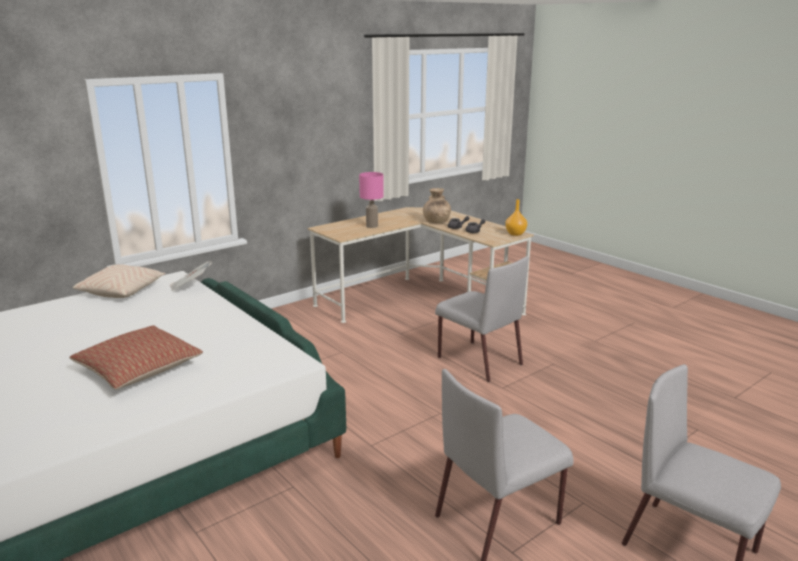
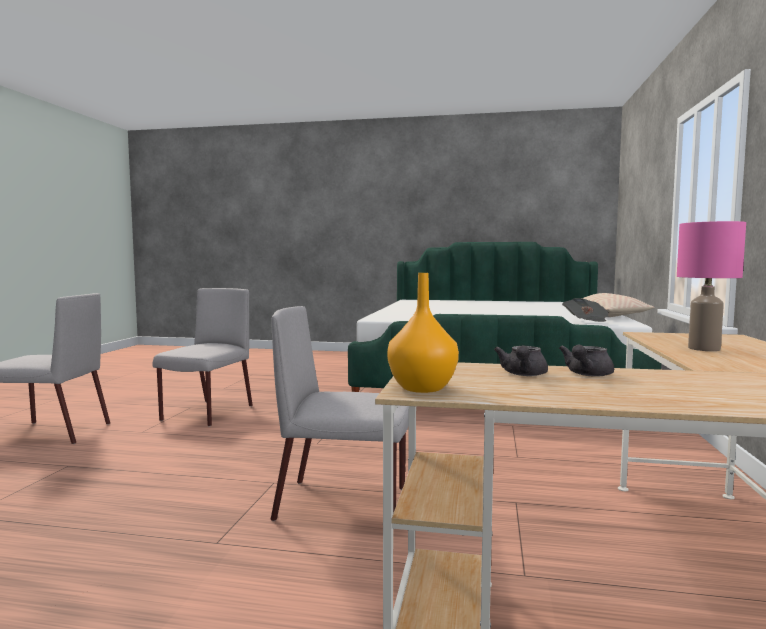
camera: 140 degrees right, 15 degrees down
(138, 369) = (448, 310): pillow -> none
(436, 221) = (682, 377): brown vase -> none

